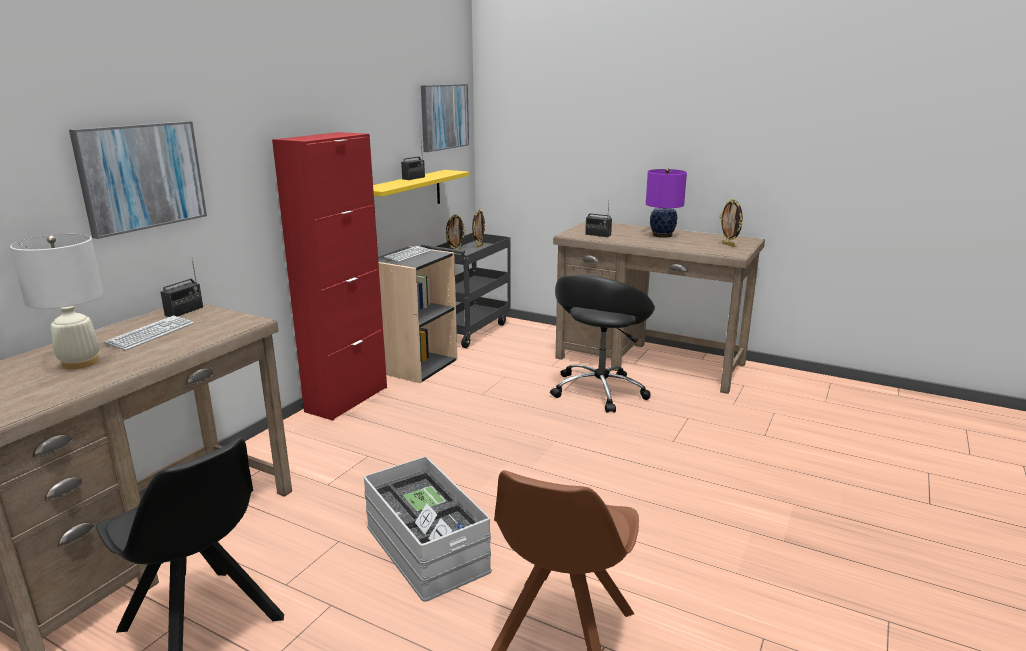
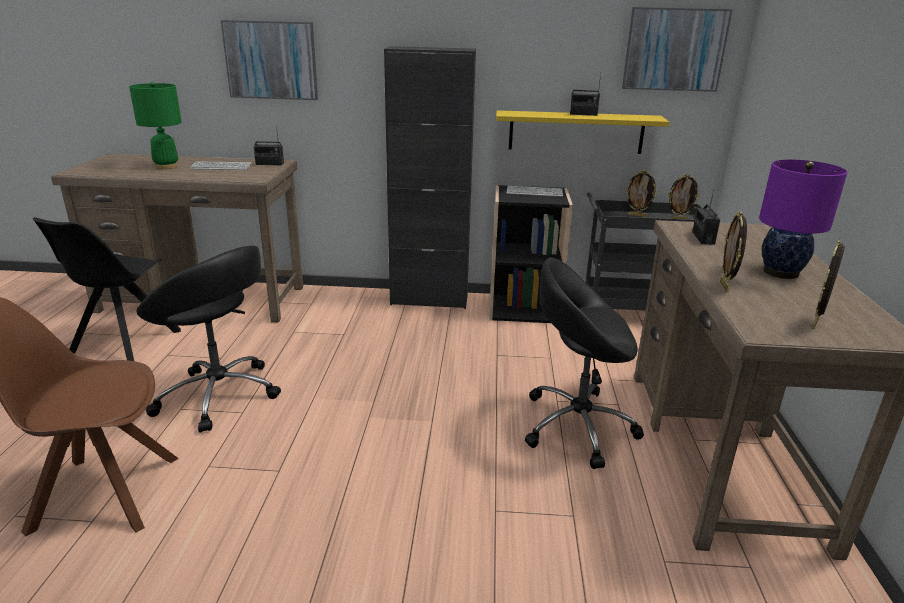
camera: 65 degrees right, 5 degrees up
(80, 363) = (166, 166): white table lamp -> green table lamp
(347, 399) = (429, 299): red cabinet -> black cabinet
(428, 547) = (220, 396): grey storage box -> black office chair
(676, 247) = (725, 286): none -> picture frame

